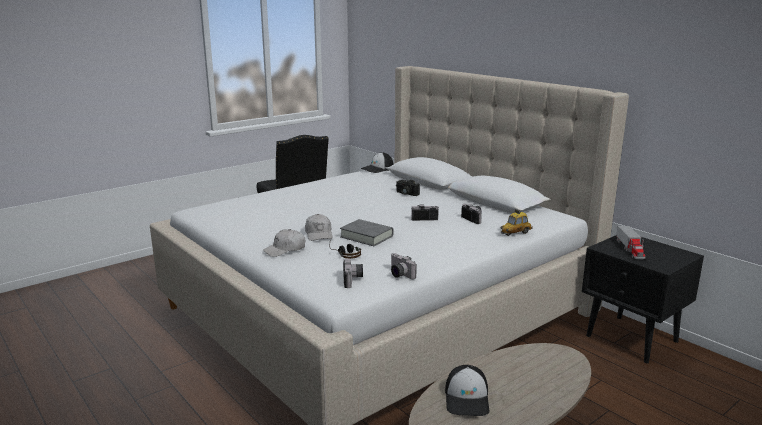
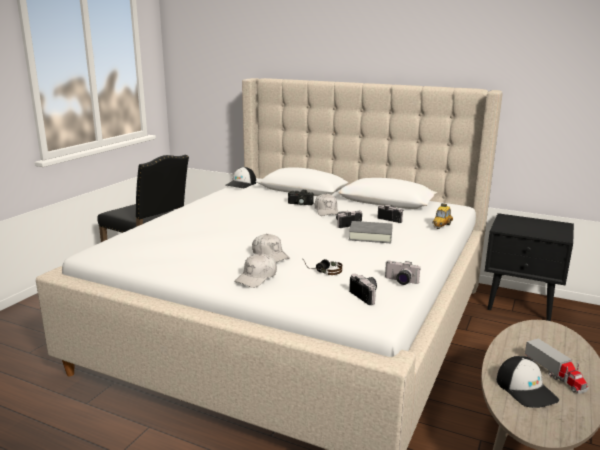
camera: 25 degrees left, 0 degrees up
(366, 236) = (320, 250): grey book -> grey book (370, 236)
(422, 203) = (326, 211): none -> white cap
(630, 249) = (521, 227): toy truck -> toy truck (555, 374)

